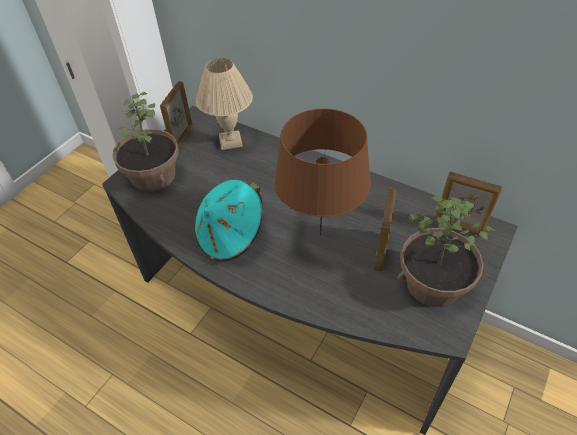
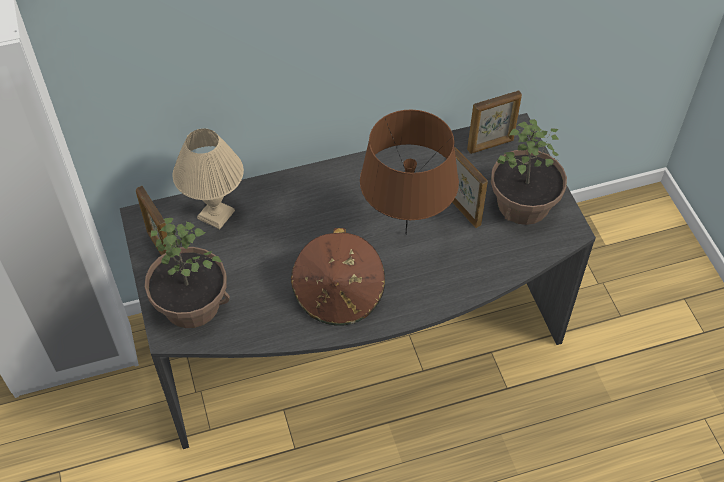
camera: 50 degrees left, 5 degrees up
(231, 236) = (339, 294): turquoise hat -> brown hat

